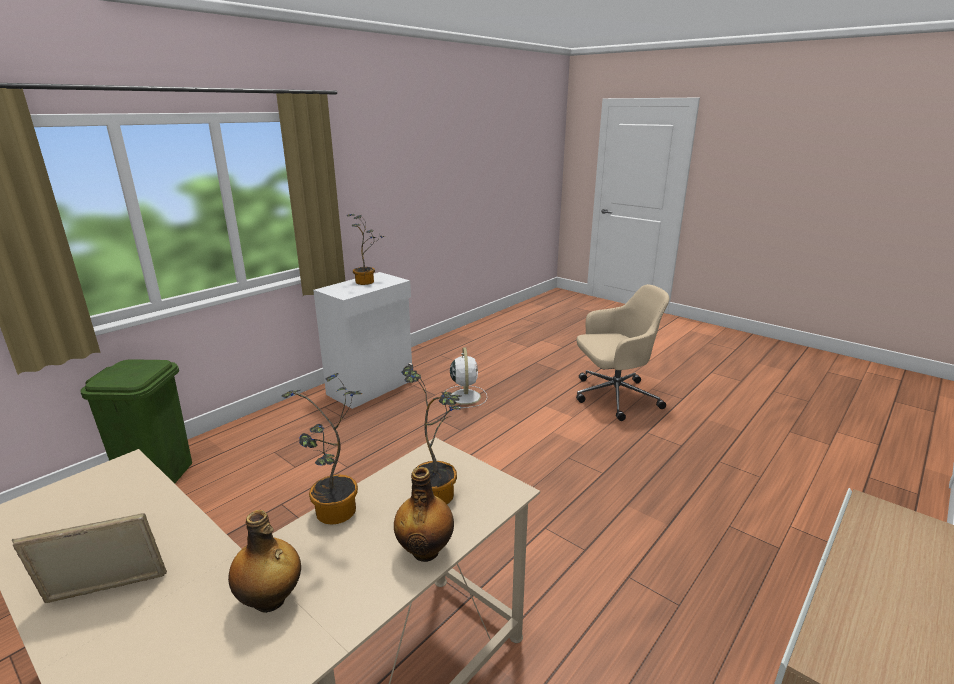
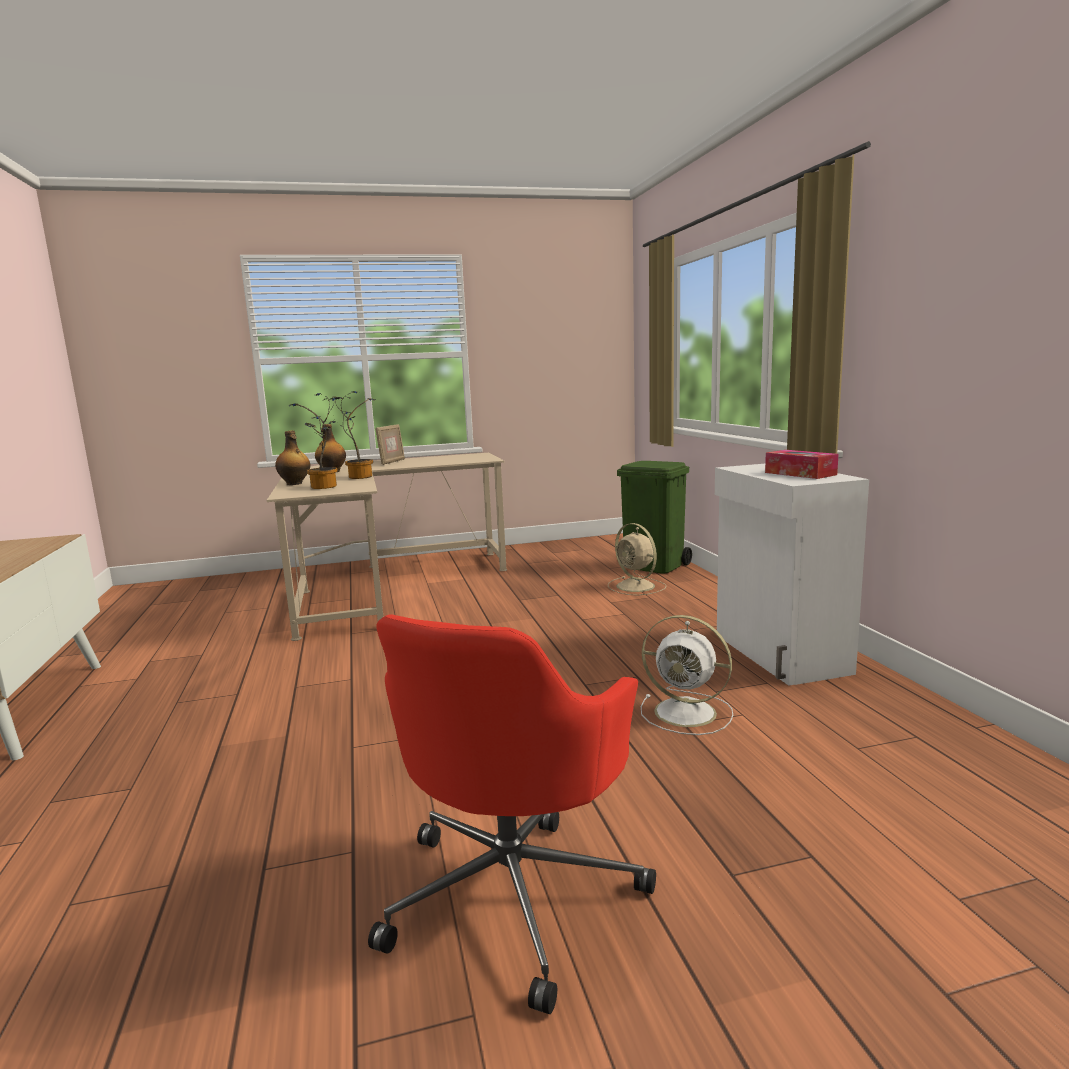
camera: 125 degrees right, 10 degrees down
(241, 466) = (637, 586): none -> beige fan
(367, 282) = (800, 474): potted plant -> tissue box
(613, 397) = (514, 892): beige office chair -> red office chair

